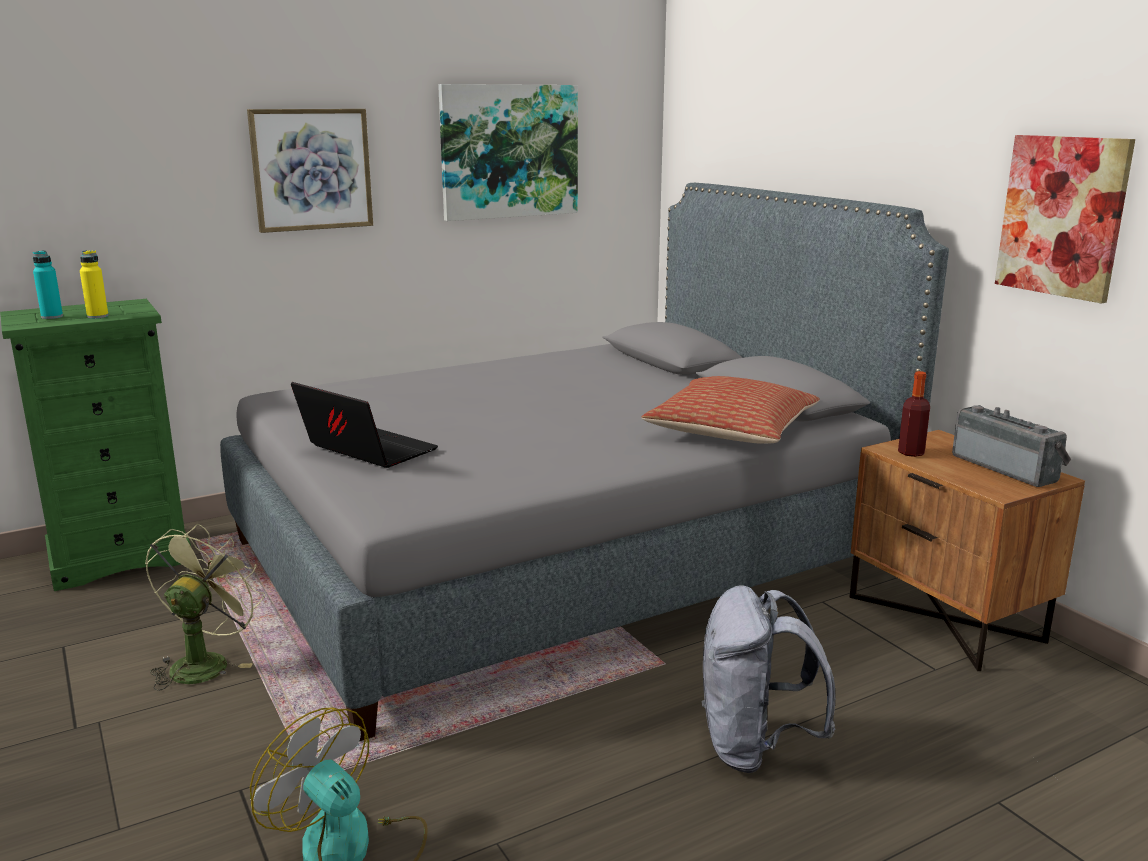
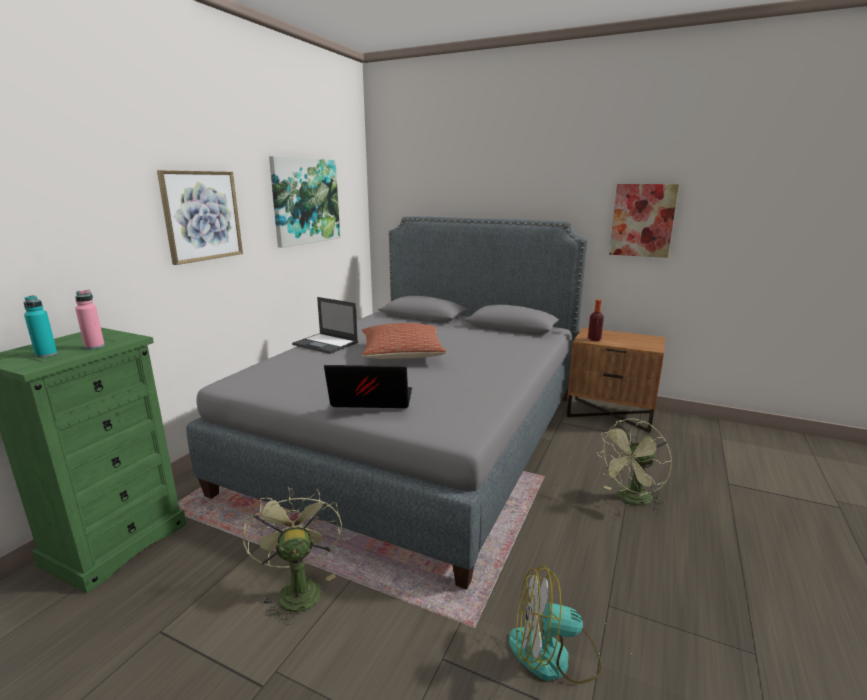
camera: 35 degrees left, 0 degrees up
(97, 316) = (94, 347): yellow bottle -> pink bottle
(456, 373) = (326, 344): none -> laptop
(730, 432) = (524, 345): pillow -> pillow (402, 354)
(755, 747) = (631, 500): grey backpack -> green fan
(1007, 468) = (635, 338): radio -> none

